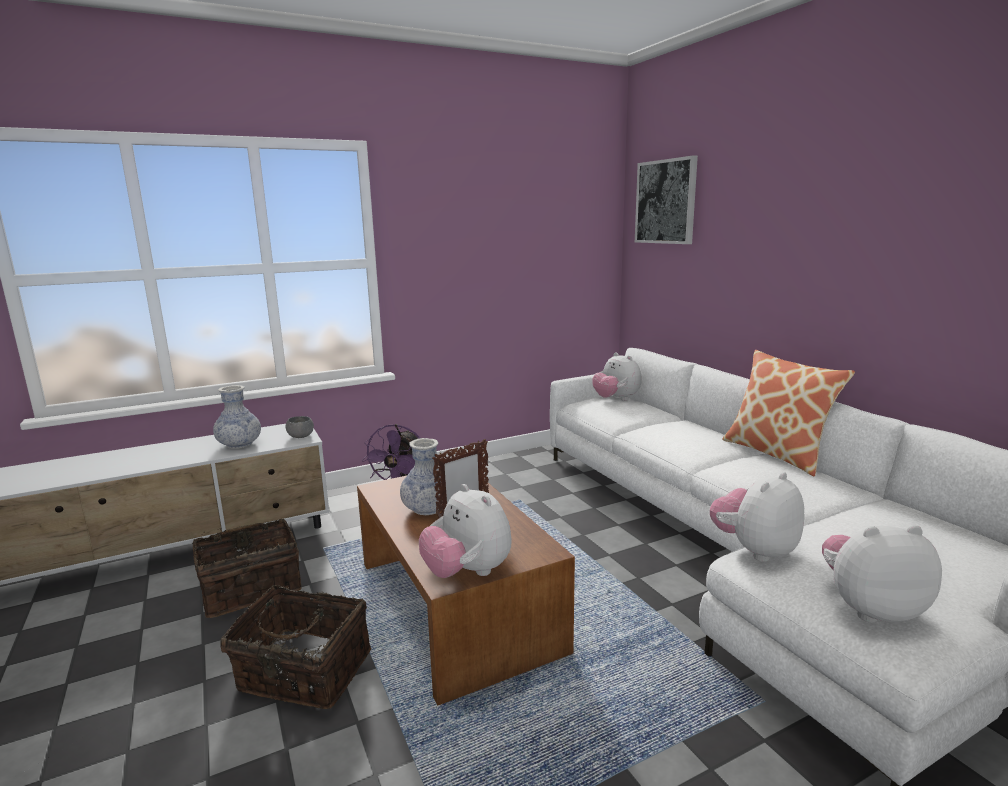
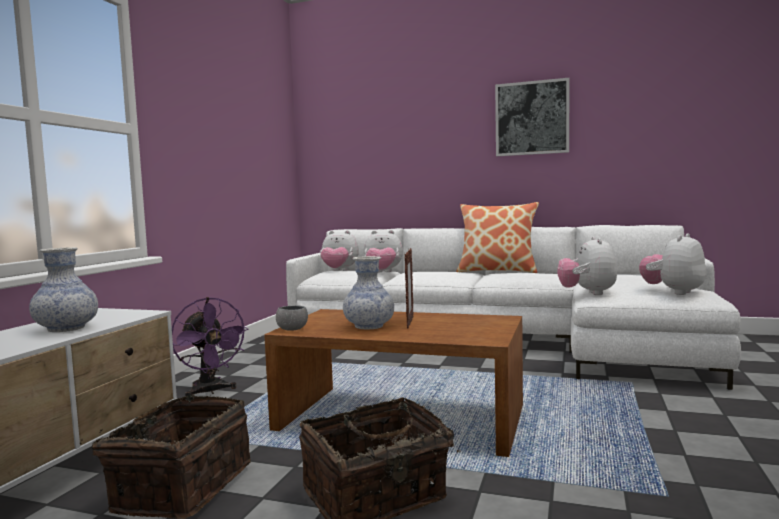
camera: 45 degrees left, 10 degrees down
(301, 436) = (133, 313): grey bowl -> grey bowl (292, 329)
(467, 573) = (490, 334): plush toy -> plush toy (383, 272)
(666, 202) = (344, 109): picture -> picture (532, 118)

